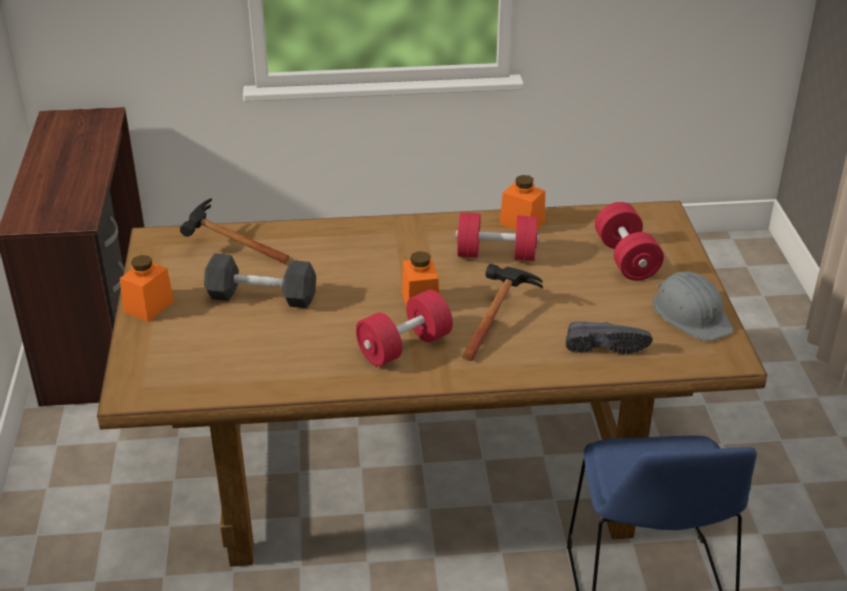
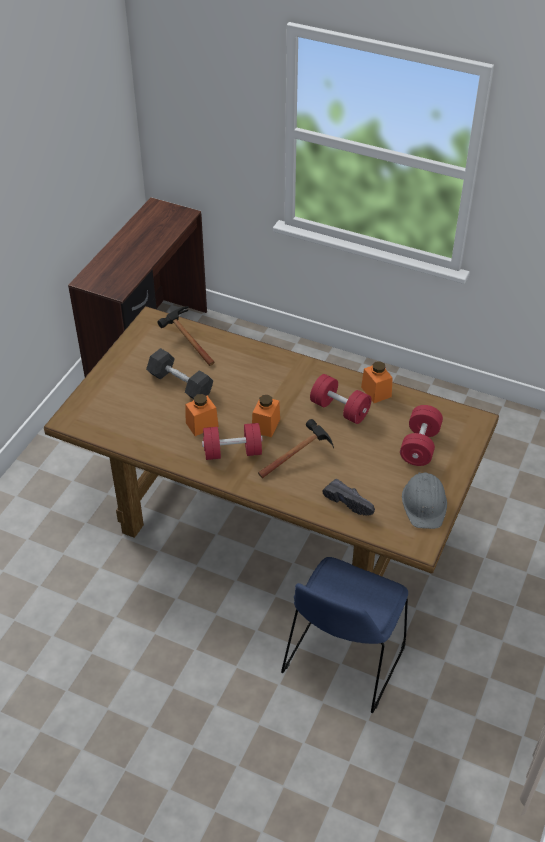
camera: 30 degrees right, 10 degrees up
(149, 306) = (116, 366): orange jar -> orange jar (202, 425)

